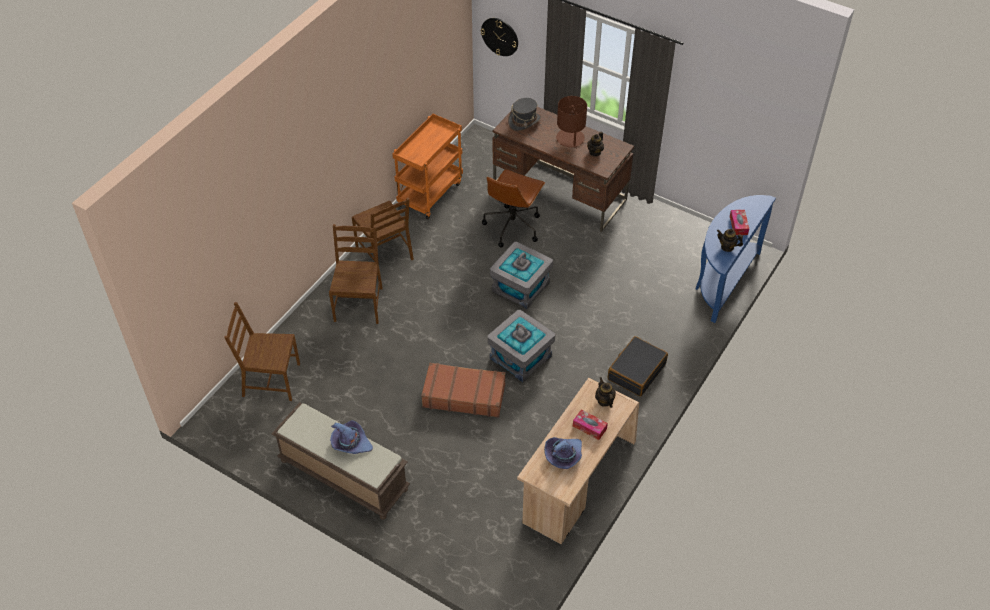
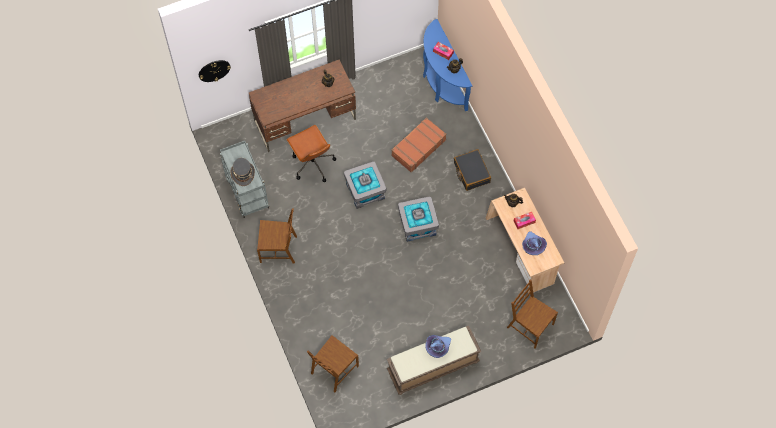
camera: 55 degrees left, 15 degrees up
(359, 304) = (310, 287): brown chair -> brown chair (529, 326)
(430, 193) = (246, 192): orange cart -> grey cart
(464, 395) = (422, 271): brown suitcase -> brown suitcase (418, 148)
(524, 121) = (270, 103): grey hat -> grey hat (243, 174)
(570, 138) = (306, 88): brown table lamp -> none

